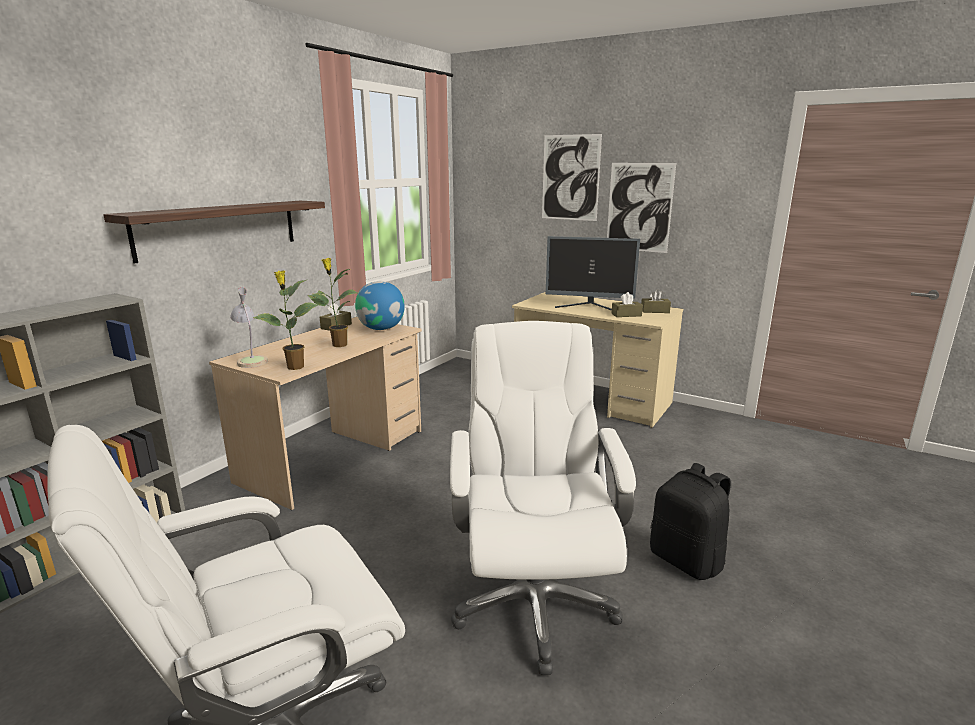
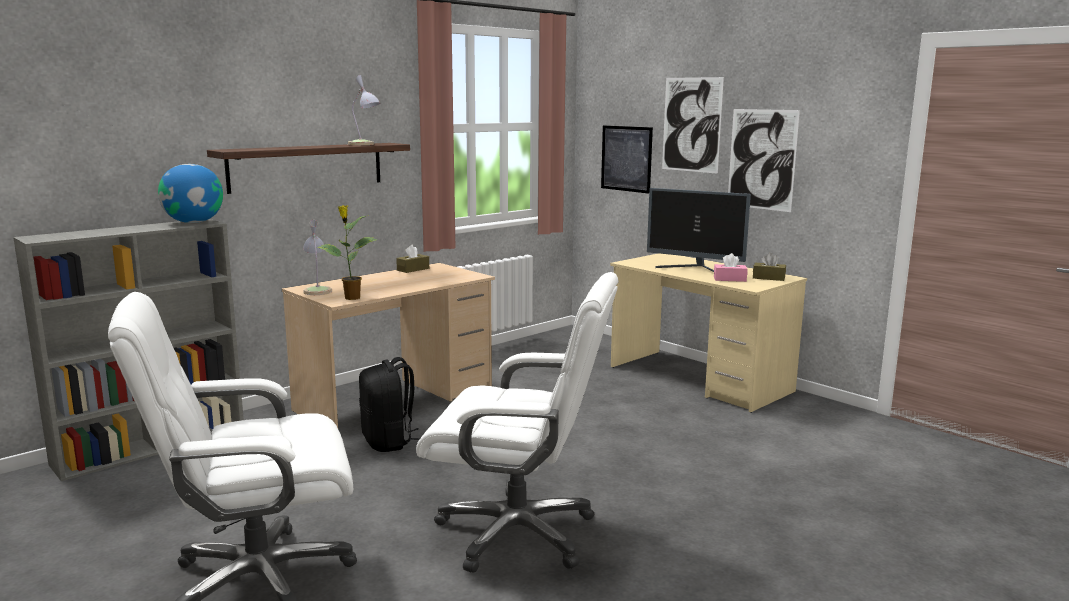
camera: 15 degrees right, 5 degrees down
(279, 203) = (365, 144): none -> table lamp
(338, 345) = (403, 284): potted plant -> none
(381, 329) = (454, 274): globe -> globe (194, 222)
(506, 210) = (626, 158): none -> picture
(533, 602) = (518, 532): white office chair -> white office chair turned 90 degrees clockwise
(626, 315) = (729, 279): brown tissue box -> pink tissue box
(687, 560) = (698, 525): black backpack -> black backpack (389, 442)

